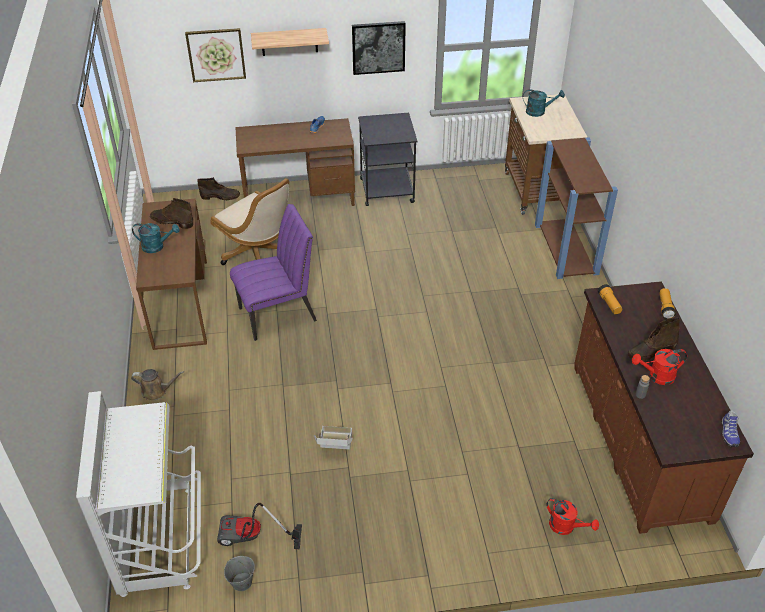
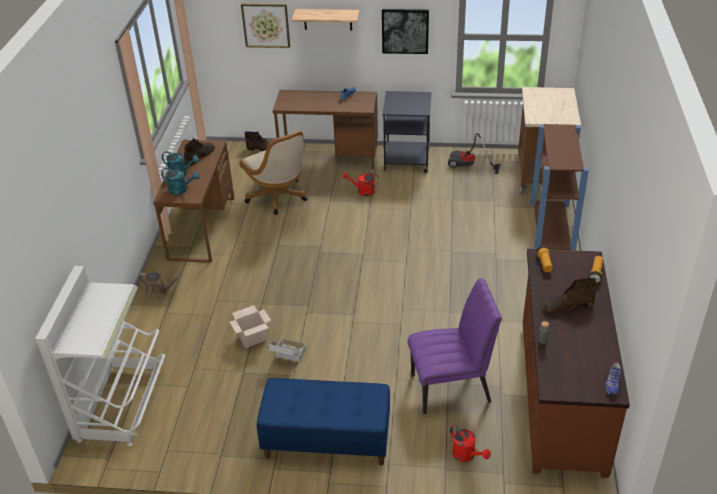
camera: 15 degrees right, 5 degrees down
(171, 221) = (200, 156): brown boot -> brown boot turned 90 degrees clockwise
(241, 582) = (174, 449): grey bucket -> none
(252, 538) = (194, 417): vacuum cleaner -> vacuum cleaner (468, 166)
(277, 315) = (277, 247): purple chair -> purple chair (450, 389)
(286, 428) = (253, 337): none -> cardboard box
(411, 539) = (326, 441): none -> blue bench
(539, 112) = (544, 100): turquoise watering can -> turquoise watering can (181, 190)
(657, 376) = (564, 328): red watering can -> red watering can (362, 191)

